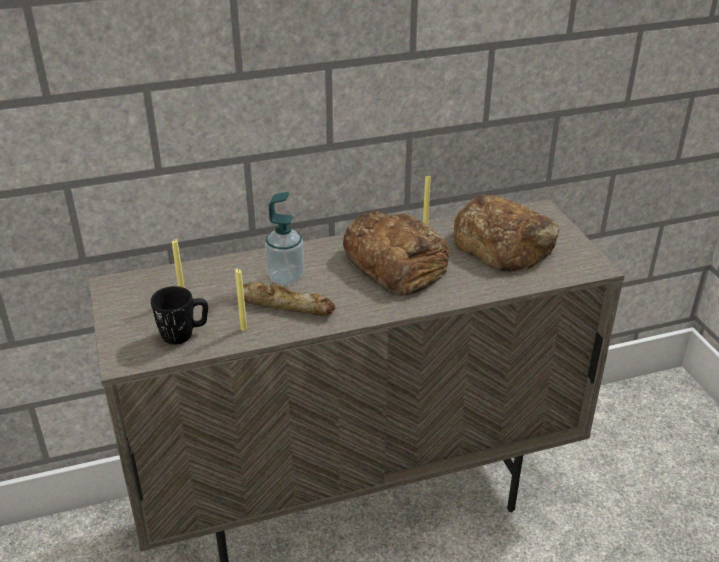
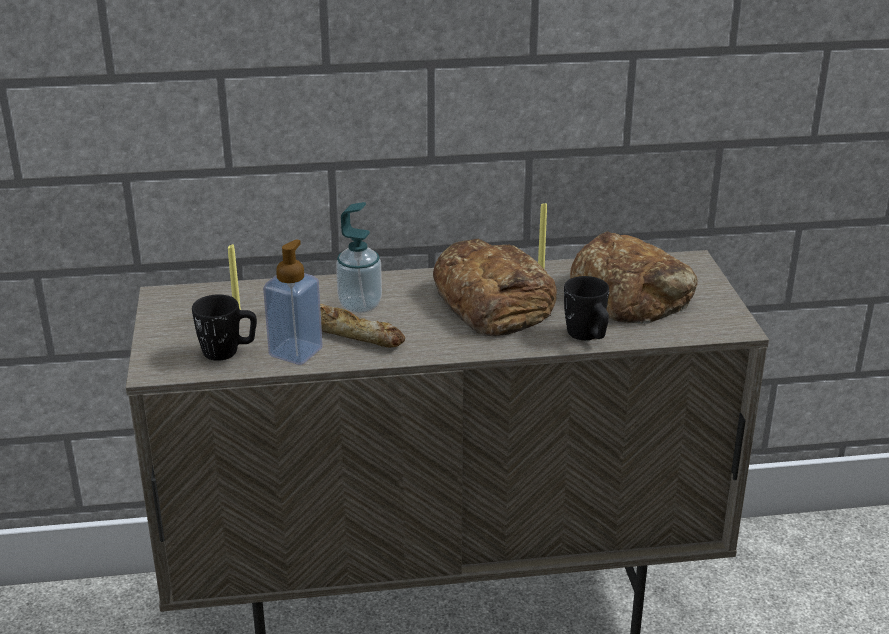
camera: 10 degrees right, 5 degrees down
(243, 328) = (295, 352): yellow candle -> soap dispenser
(482, 287) = (587, 336): none -> black mug

